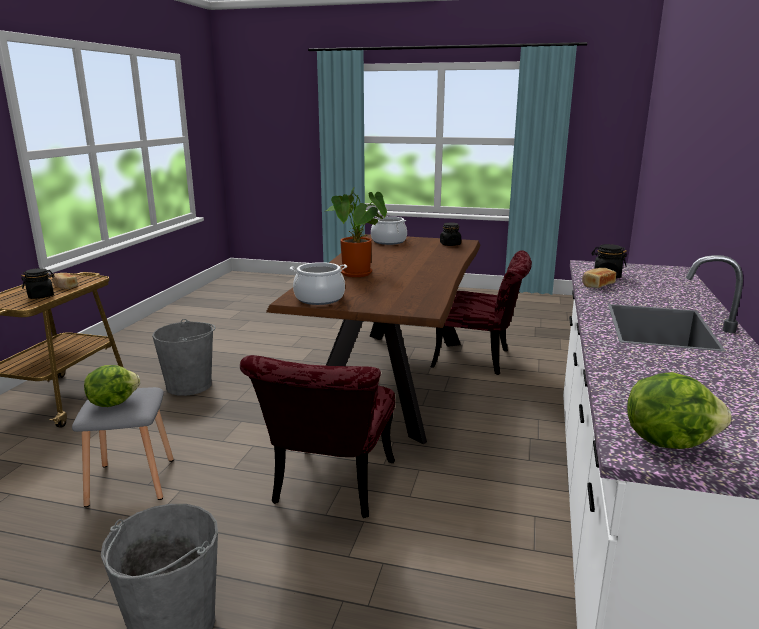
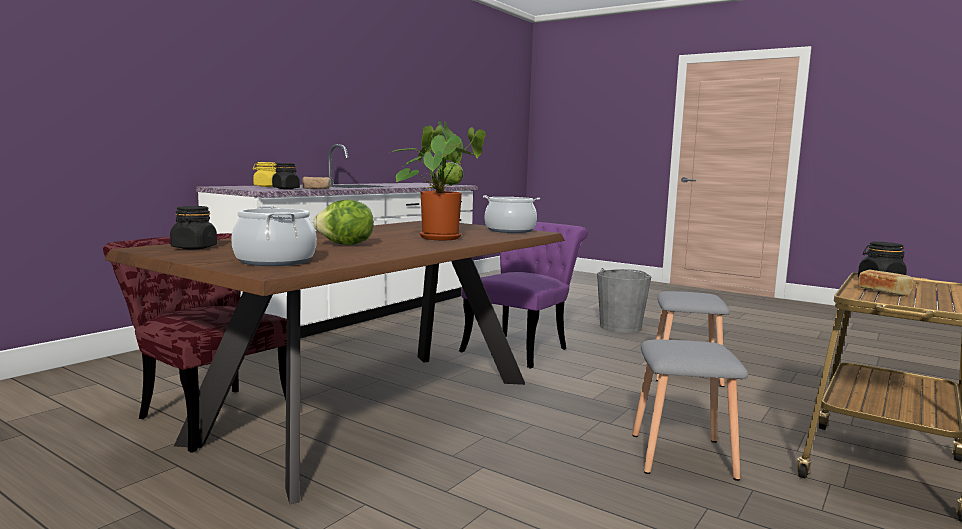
camera: 160 degrees left, 10 degrees down
(113, 402) = (695, 293): lettuce -> lettuce (346, 245)
(189, 385) = (681, 455): grey bucket -> grey stool
(330, 490) = (521, 348): red chair -> purple chair
(668, 283) = (266, 186): none -> yellow jar

